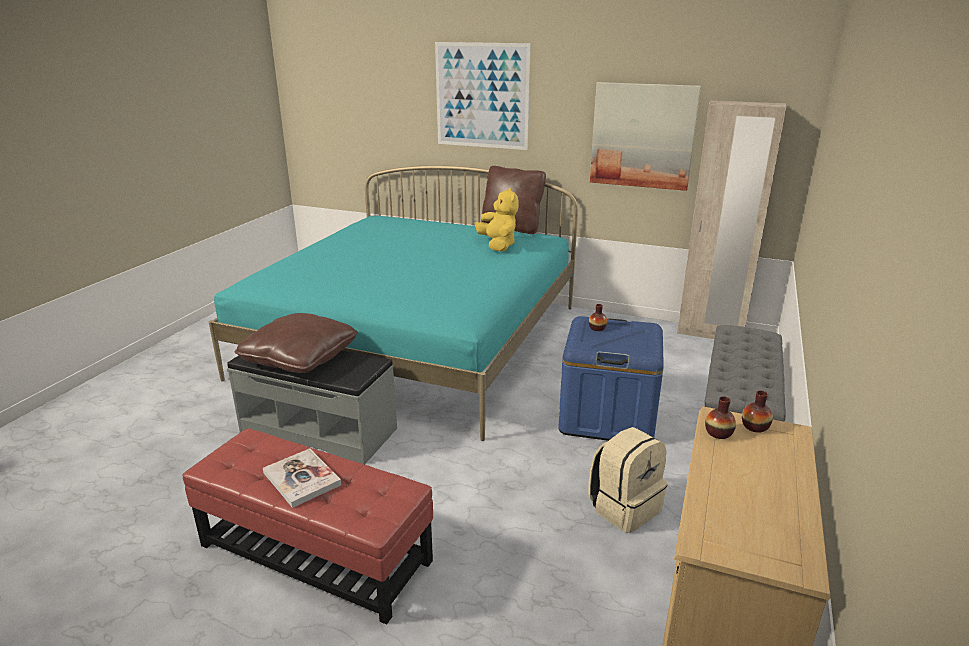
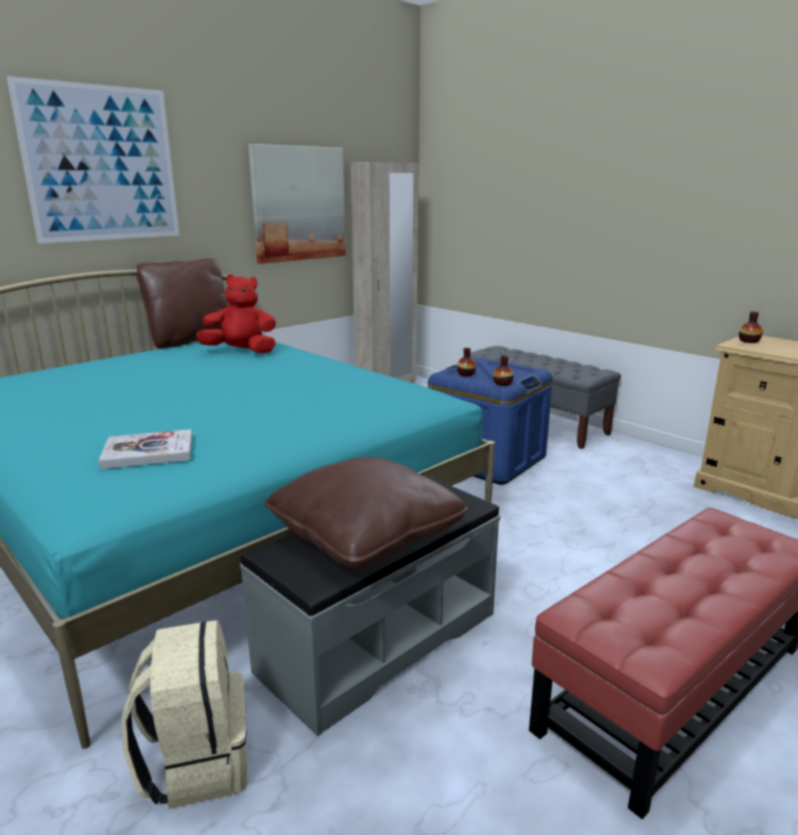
camera: 65 degrees left, 5 degrees down
(302, 479) = (700, 577): book -> book (148, 452)
(498, 245) = (241, 352): yellow plush toy -> red plush toy
(624, 507) = (629, 489): beige backpack -> beige backpack (196, 762)
(718, 433) = (759, 348): vase -> vase (502, 384)

